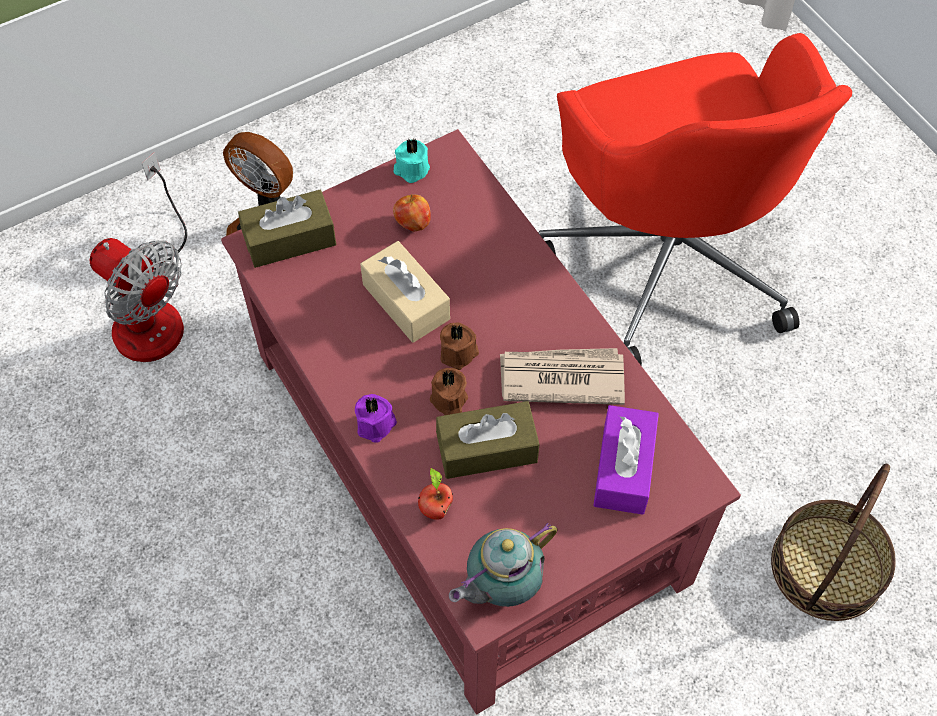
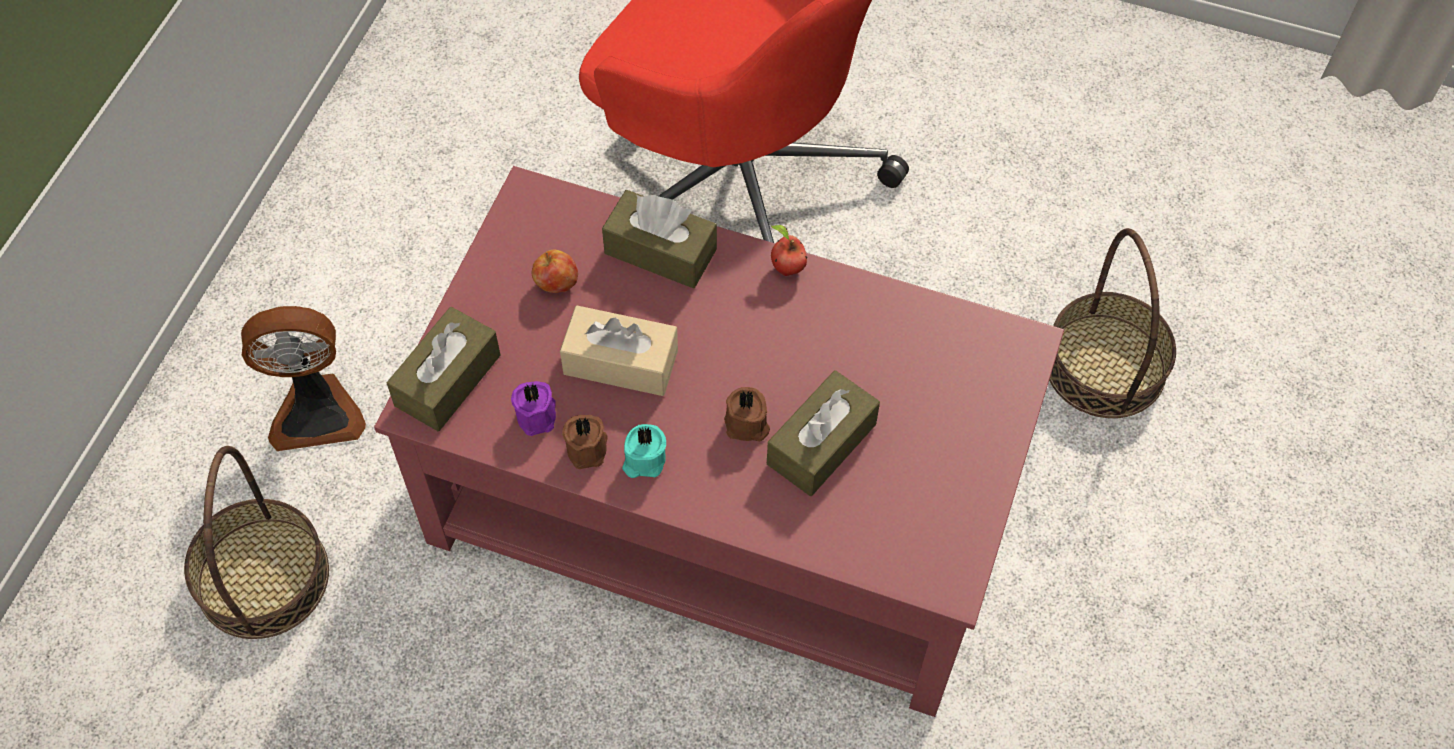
camera: 40 degrees left, 0 degrees up
(152, 308) = (262, 577): fan -> basket
(376, 425) = (702, 495): purple candle -> purple candle (538, 415)
(411, 169) = (505, 234): turquoise candle -> turquoise candle (643, 460)
(435, 508) = (825, 529): apple -> apple (786, 268)
(459, 354) = (716, 376): brown candle -> brown candle (588, 449)
(500, 246) = (660, 251): none -> brown tissue box
(501, 586) = (945, 553): teapot -> none
(560, 377) = (826, 334): newspaper -> none
(623, 468) = (952, 375): purple tissue box -> none

